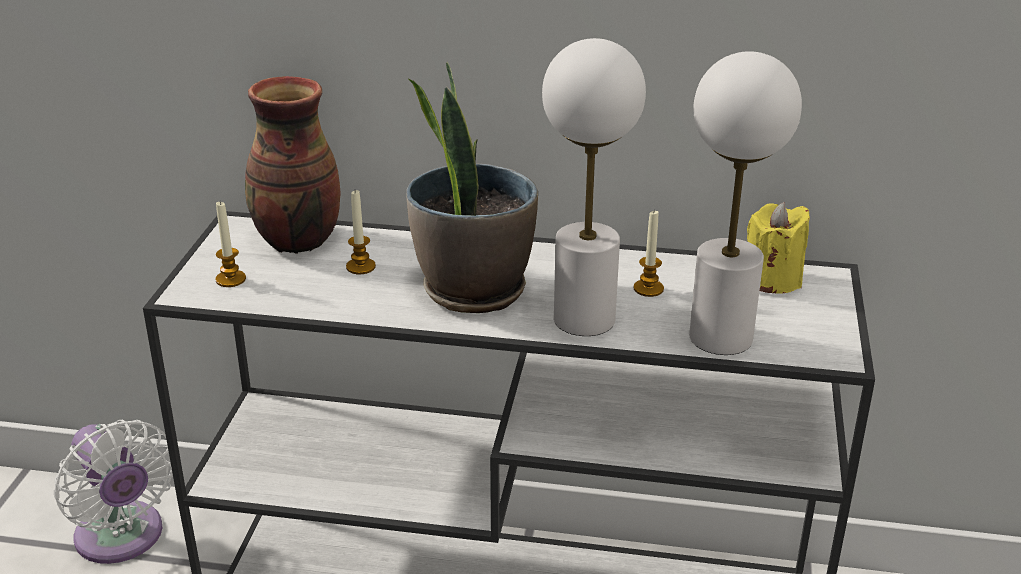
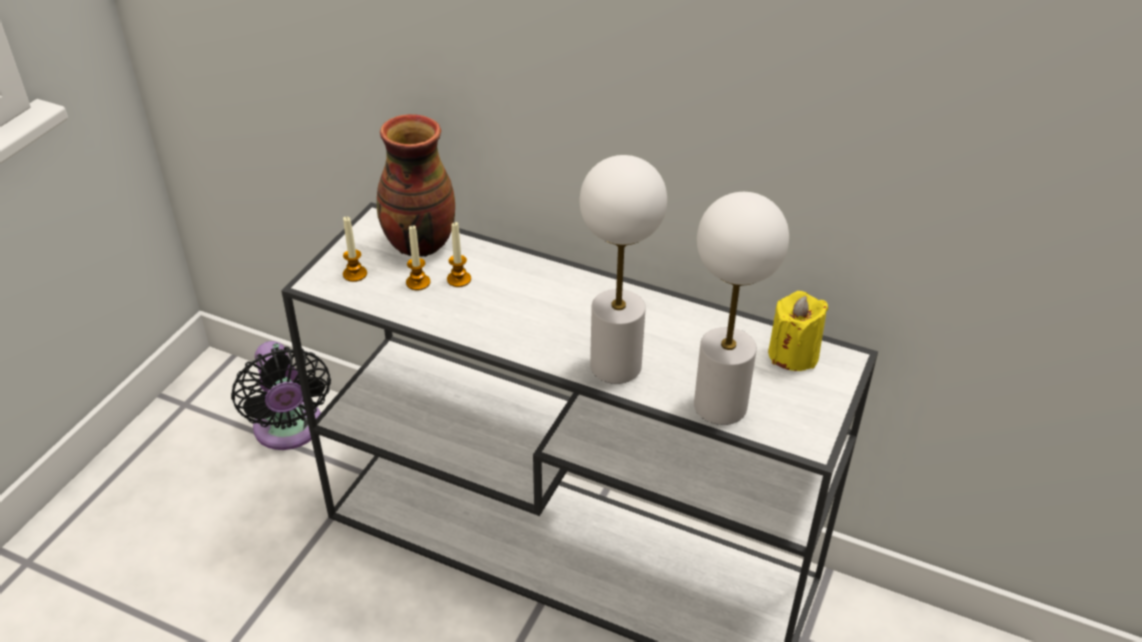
camera: 15 degrees right, 10 degrees up
(122, 539) = (289, 430): white fan -> black fan
(472, 289) = (538, 318): potted plant -> none
(648, 289) = (683, 344): candle -> candle (418, 282)

